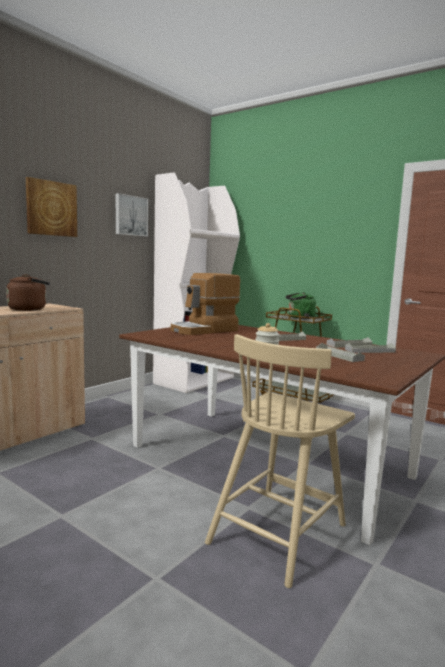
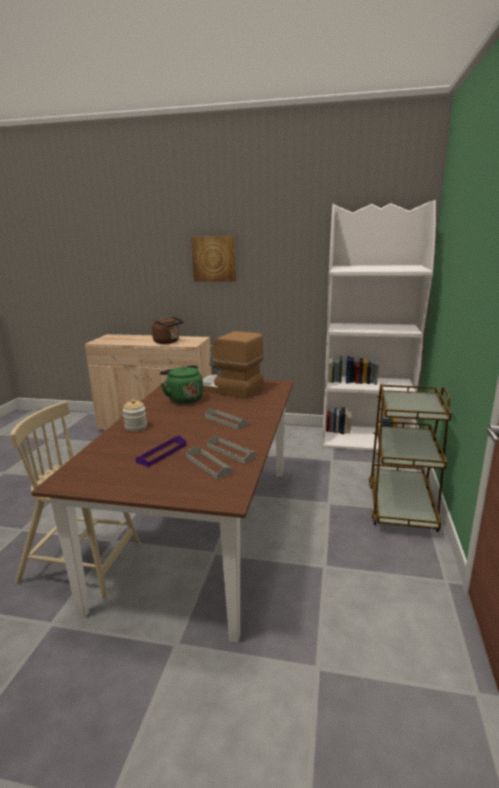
camera: 65 degrees right, 10 degrees up
(130, 215) = (300, 255): picture -> none
(299, 318) = (410, 404): green kettle -> green kettle (183, 399)
(339, 356) = (162, 453): grey tray -> purple tray

